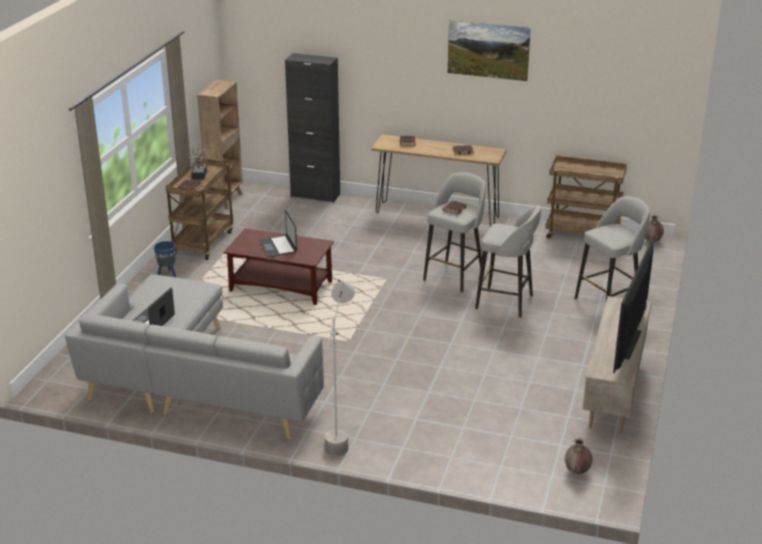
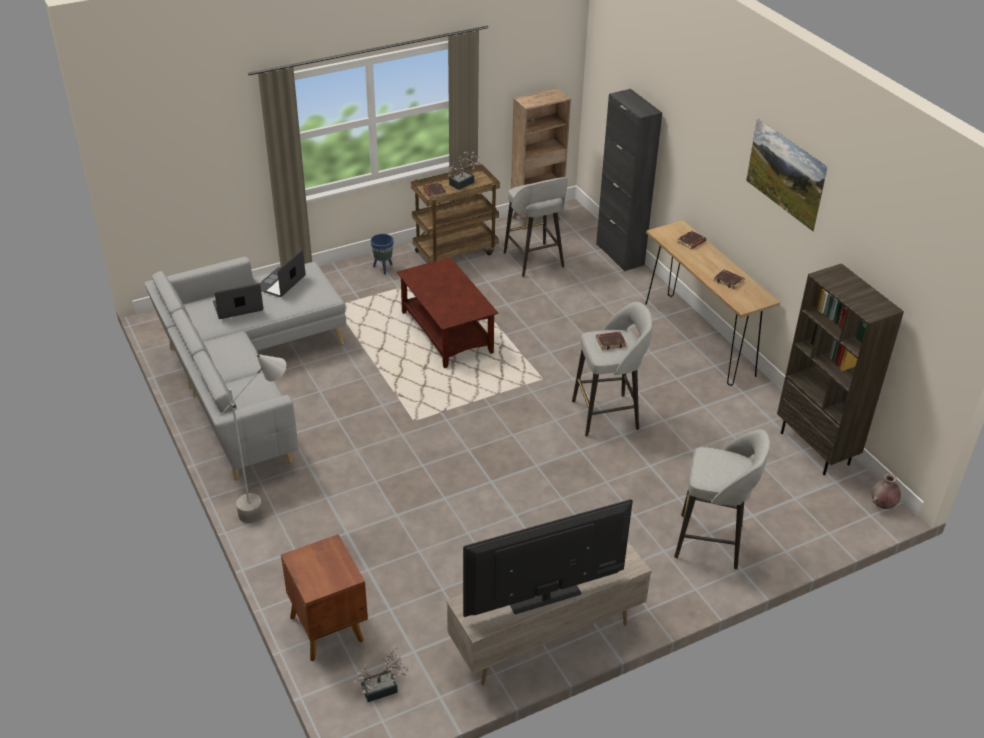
camera: 45 degrees right, 10 degrees up
(278, 246) = (444, 291): laptop -> laptop (280, 282)
(494, 468) = (327, 627): none -> brown nightstand
(506, 302) = (608, 474): grey stool -> grey stool (534, 261)
(577, 471) = (383, 688): brown vase -> potted plant
(582, 234) = (816, 448): brown cart -> brown bookcase

